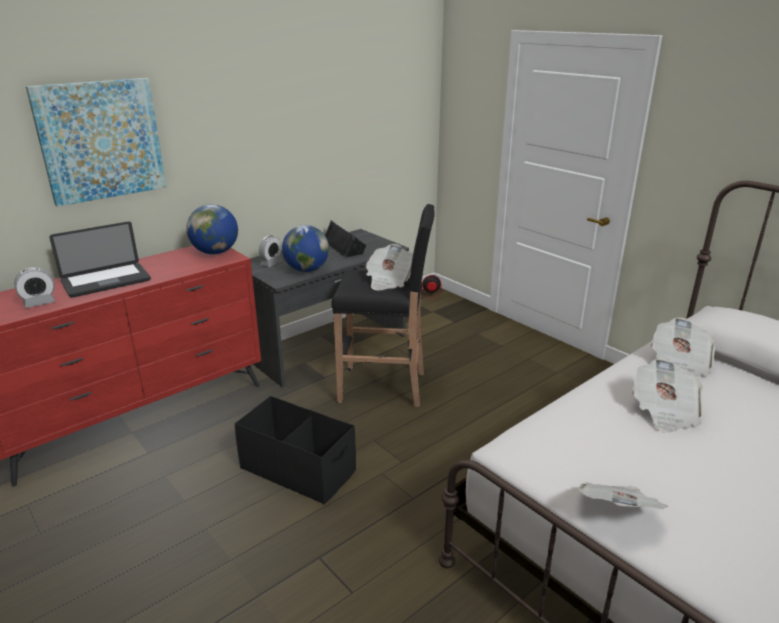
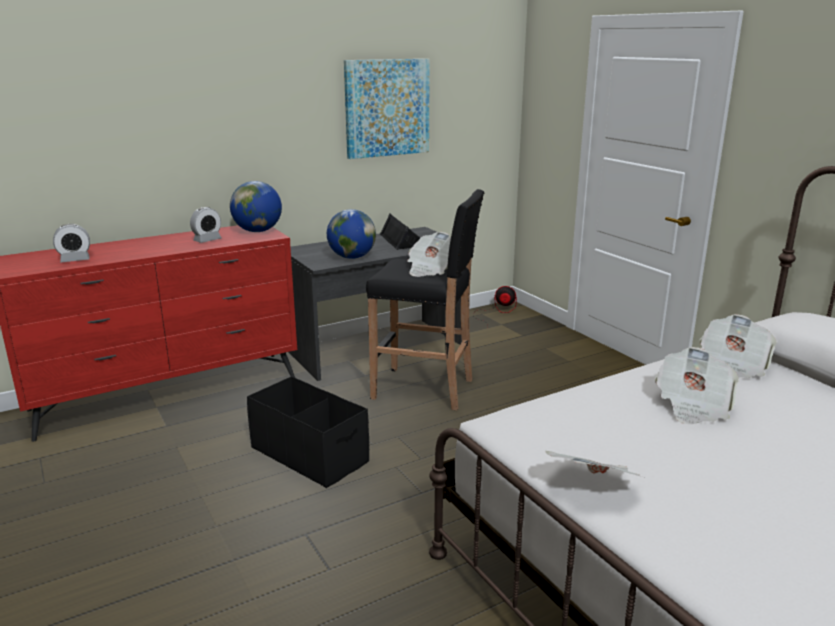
camera: 10 degrees right, 5 degrees down
(101, 140) = (153, 111): picture -> picture (387, 108)
(106, 281) = (143, 247): laptop -> none
(271, 263) = (318, 250): alarm clock -> alarm clock (207, 240)

